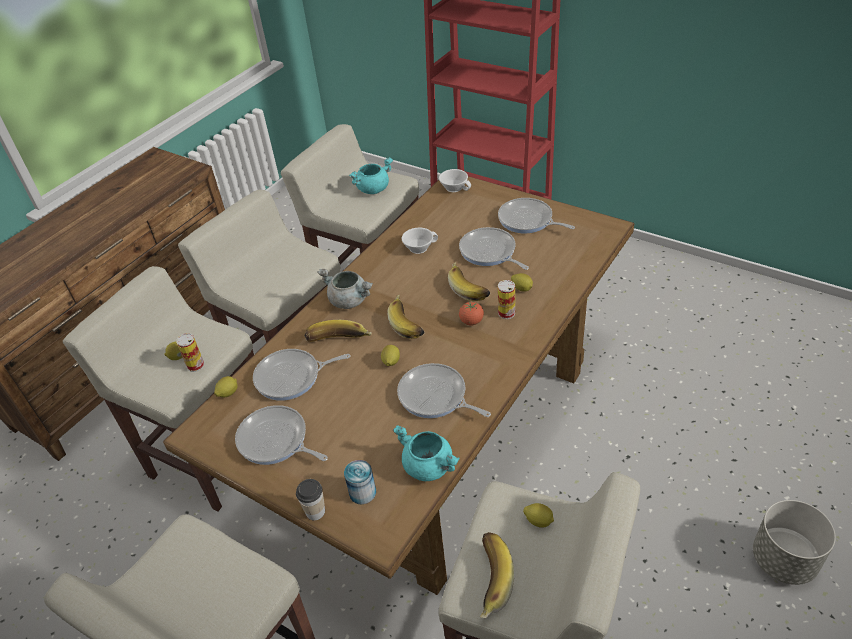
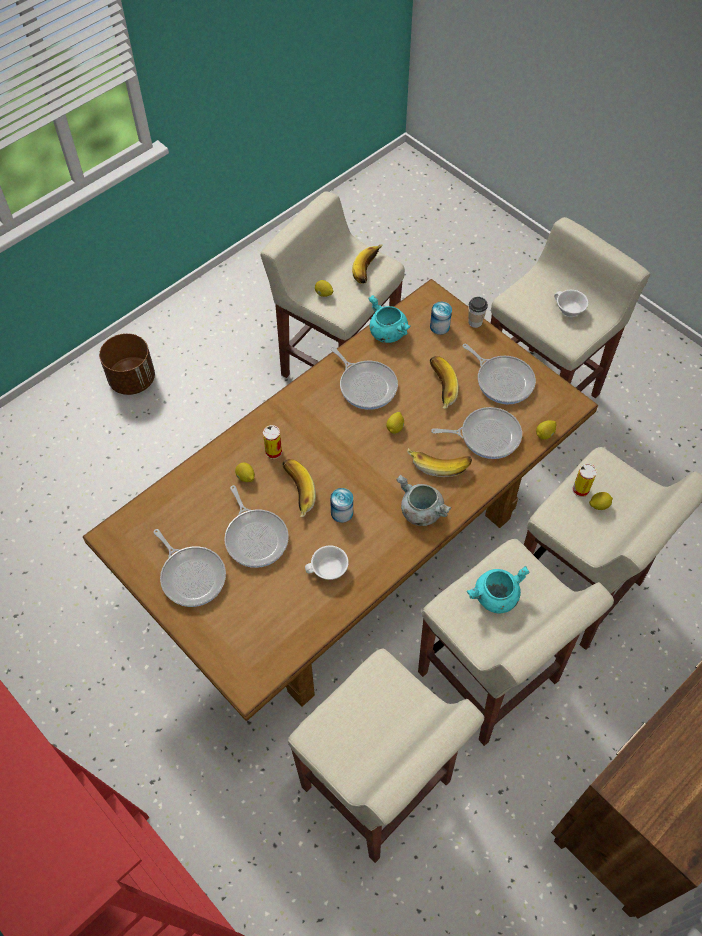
camera: 170 degrees left, 15 degrees up
(373, 189) = (355, 730): turquoise cooking pot -> turquoise cooking pot (495, 598)
(409, 323) = (368, 465): banana -> banana (439, 388)
(421, 284) = (342, 512): none -> can
(455, 187) = (249, 671): white cup -> white cup (568, 310)
(471, 321) = (309, 451): tomato -> none
(784, 560) = (132, 379): grey planter -> brown planter

